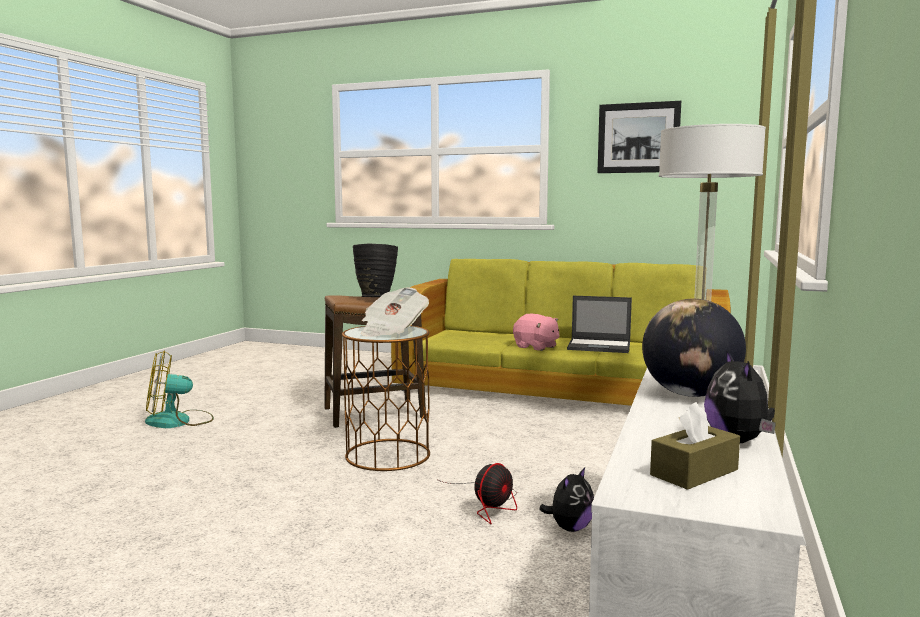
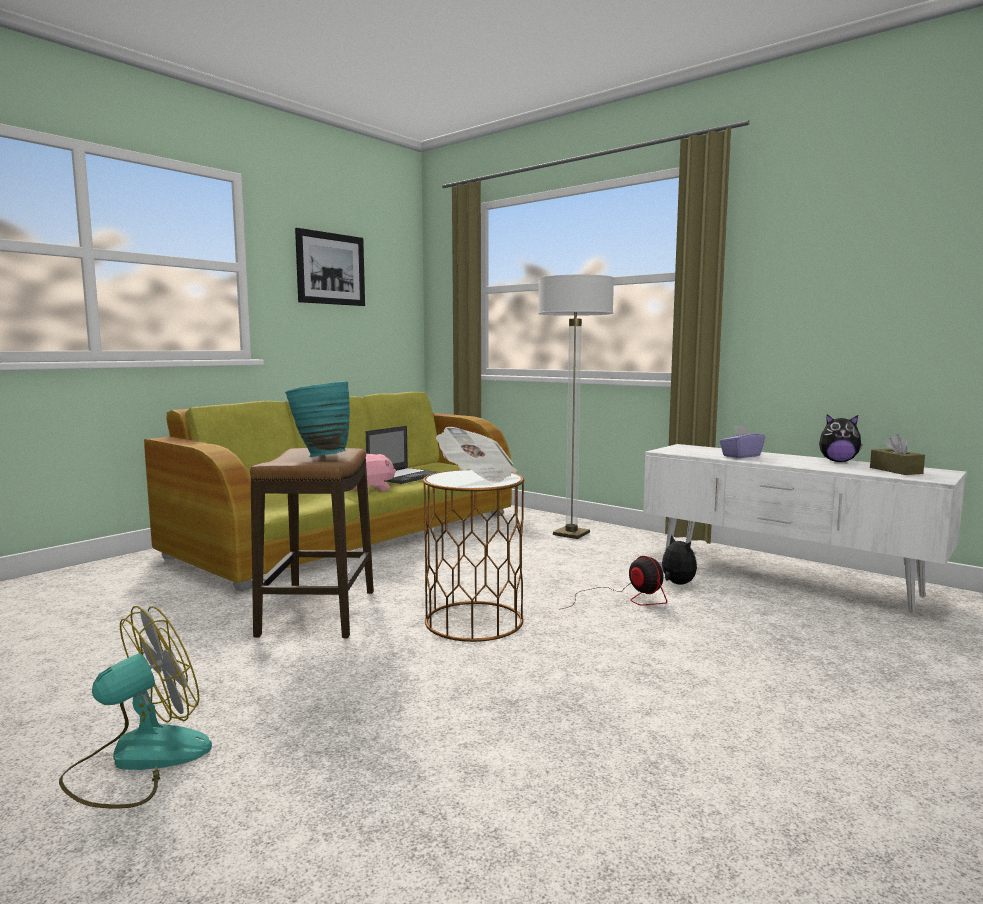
camera: 70 degrees left, 0 degrees up
(179, 421) = (138, 760): fan -> fan turned 135 degrees counterclockwise
(375, 298) = (319, 456): black vase -> turquoise vase
(690, 394) = (741, 456): globe -> purple tissue box

